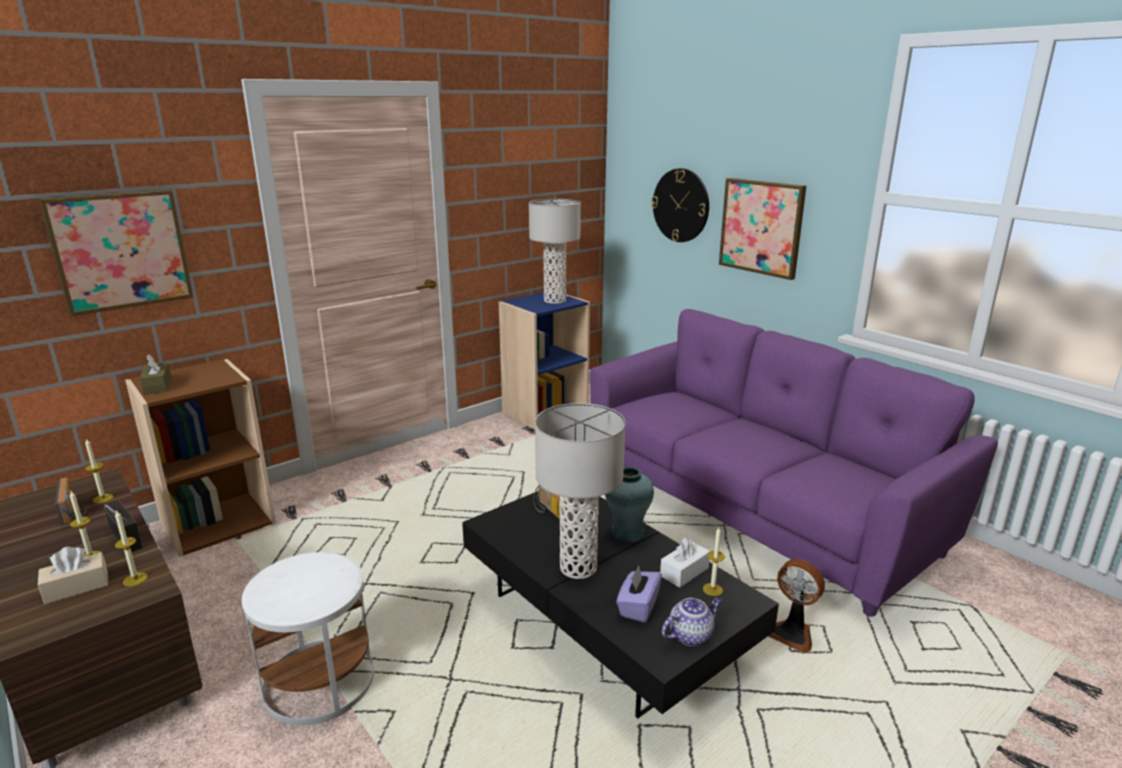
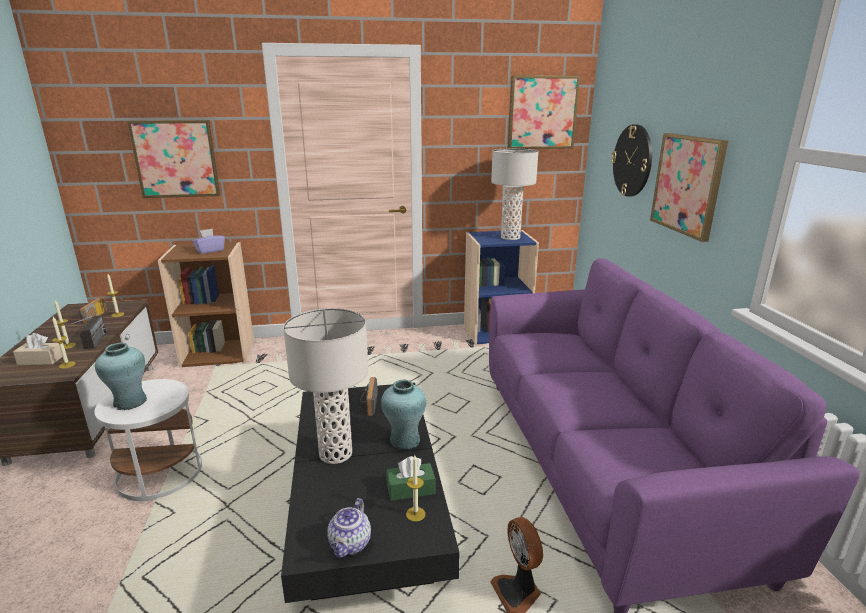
camera: 30 degrees right, 0 degrees up
(157, 386) = (181, 251): brown tissue box -> none
(293, 593) = (130, 402): none -> turquoise vase
(563, 156) = (542, 112): none -> picture
(638, 607) = (339, 503): purple tissue box -> purple tissue box (210, 250)
(684, 572) = (410, 489): white tissue box -> green tissue box
(691, 635) = (350, 545): teapot -> teapot turned 105 degrees clockwise

